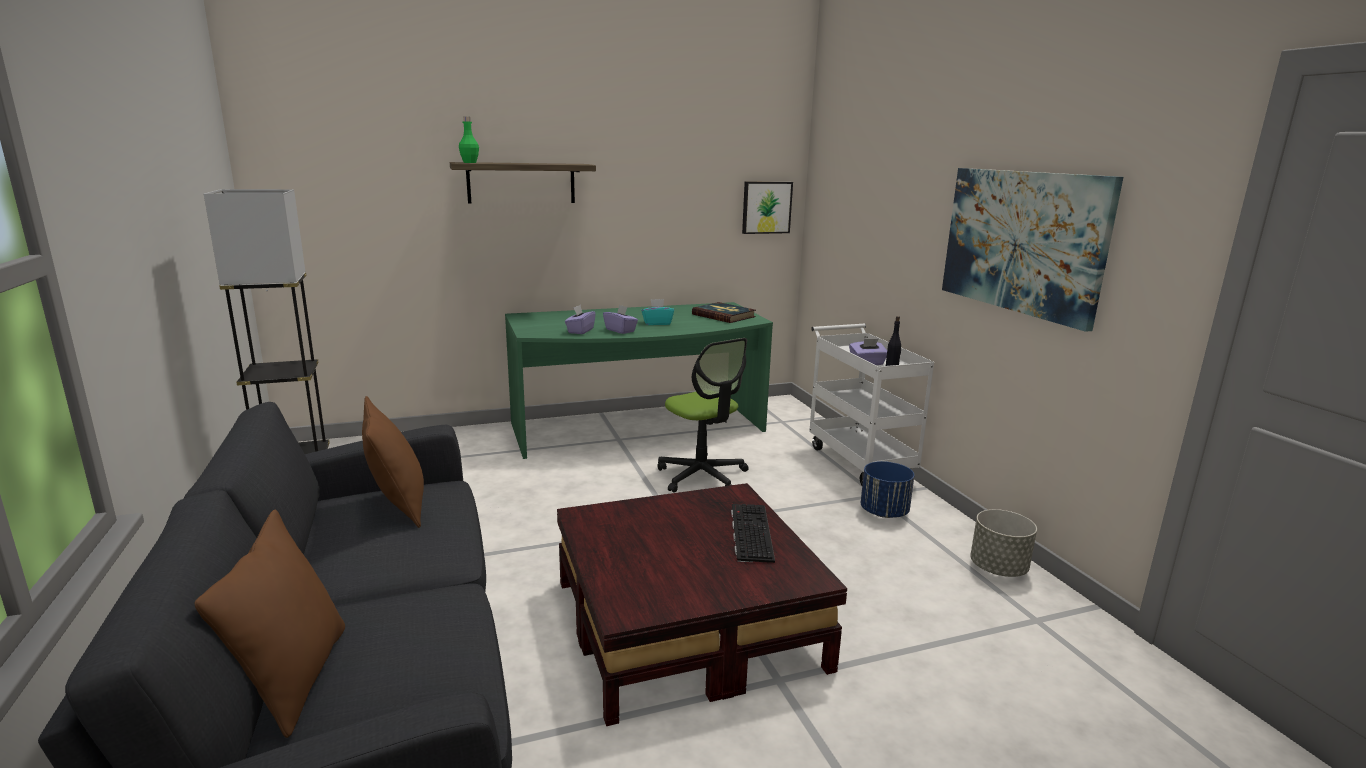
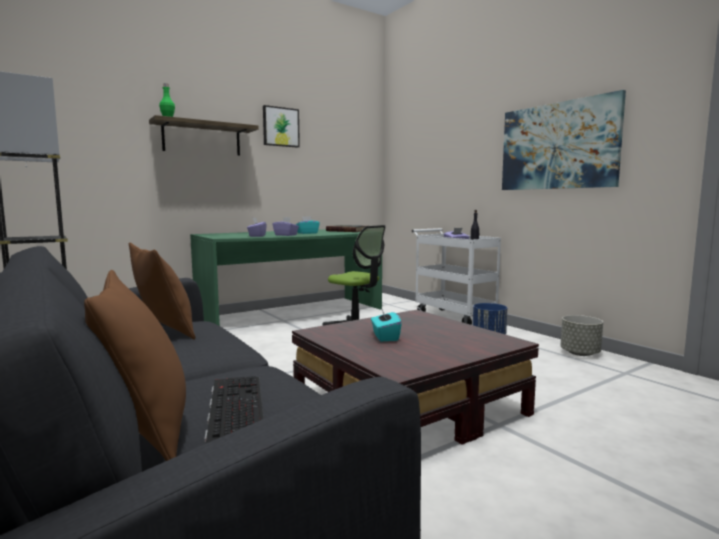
camera: 15 degrees left, 10 degrees down
(658, 541) = (385, 337): none -> turquoise tissue box
(750, 532) = (444, 327): keyboard -> keyboard (234, 409)
(766, 207) = (362, 166): picture -> picture (280, 127)

